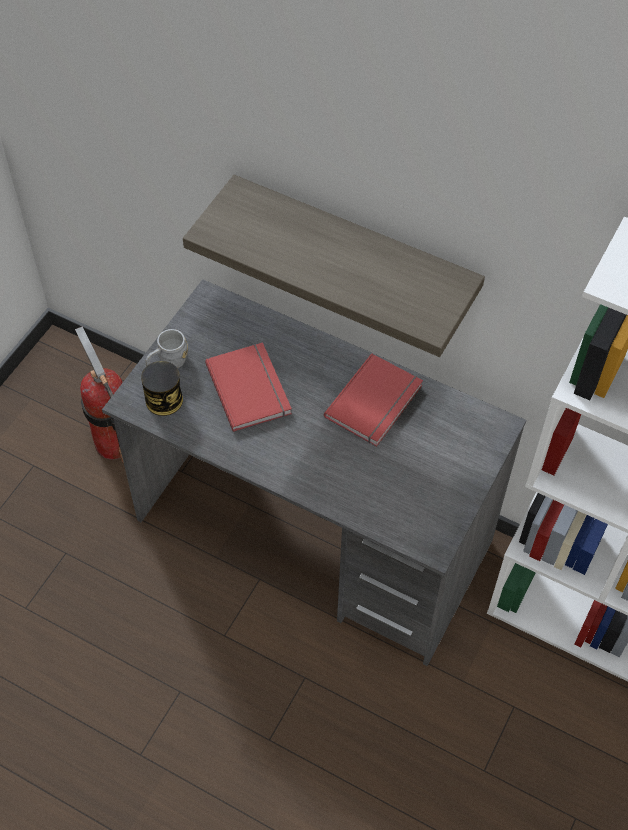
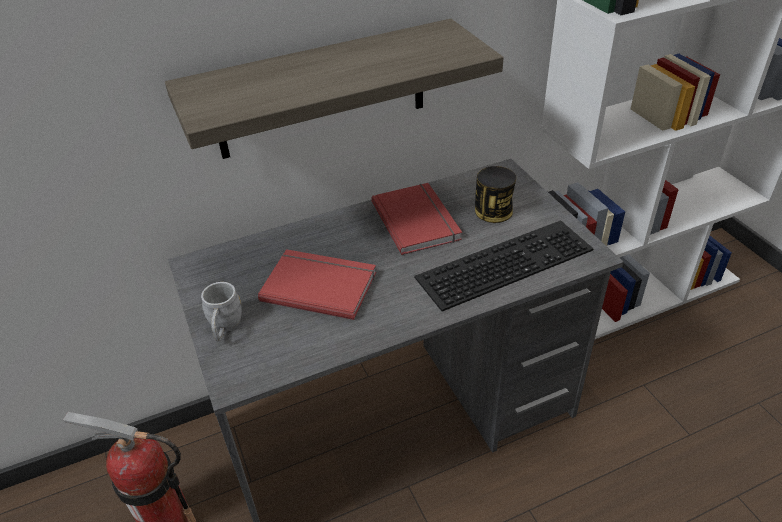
camera: 50 degrees left, 15 degrees down
(164, 400) = (262, 352): can -> can (493, 211)
(374, 489) = (504, 261): none -> keyboard

